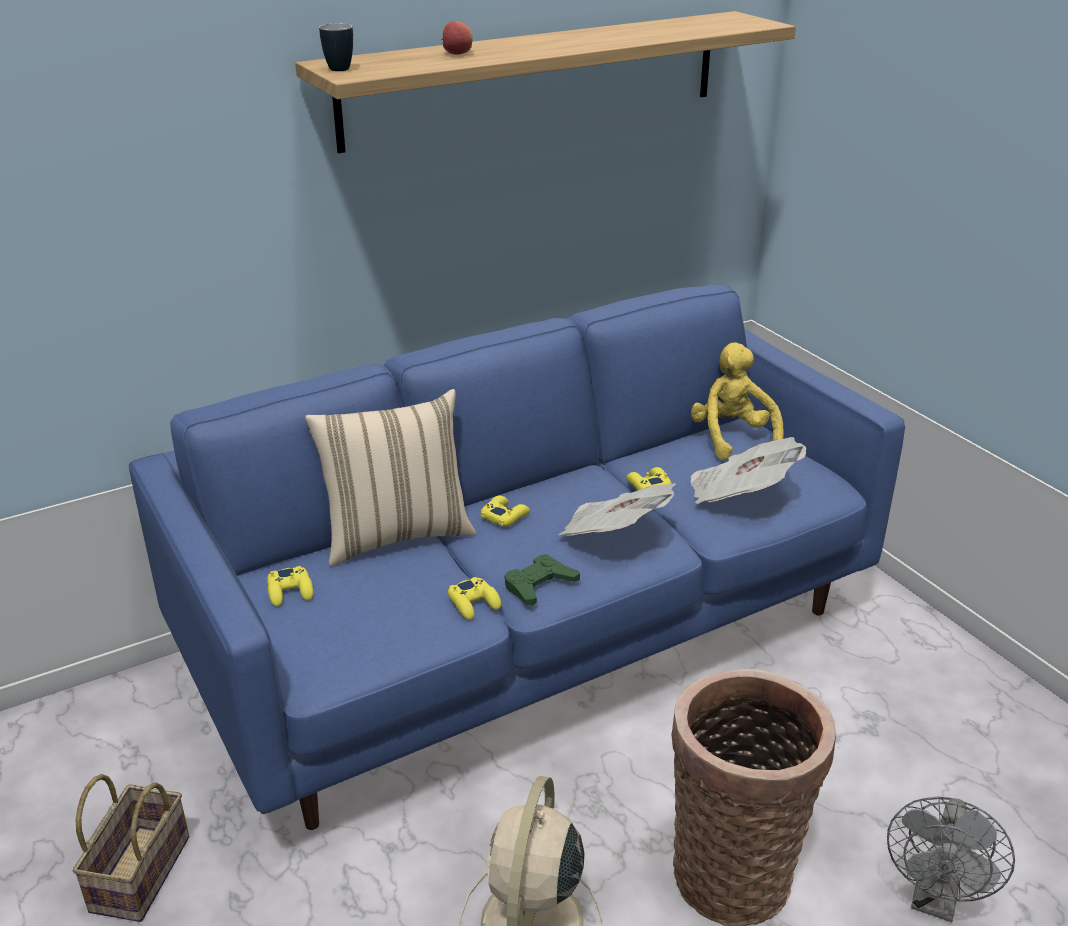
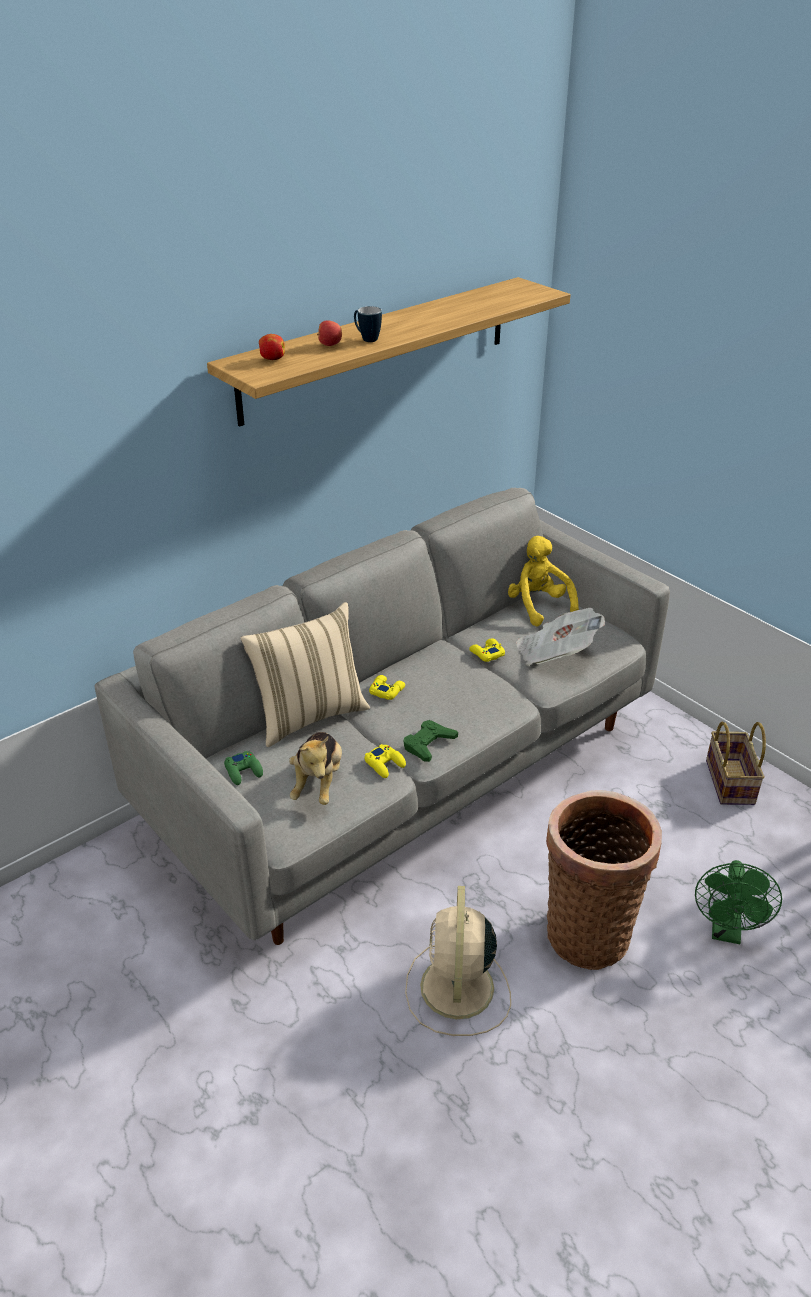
camera: 10 degrees left, 5 degrees up
(140, 871) = (158, 994): basket -> basket (728, 781)
(290, 591) = (244, 771): yellow game controller -> green game controller
(336, 68) = (244, 369): mug -> mug (366, 339)
(376, 62) = (272, 359): none -> apple
(380, 615) = (318, 782): none -> plush toy
(534, 639) = (405, 775): blue sofa -> grey sofa
(614, 535) = (472, 697): newspaper -> none
(935, 900) = (726, 931): grey fan -> green fan

